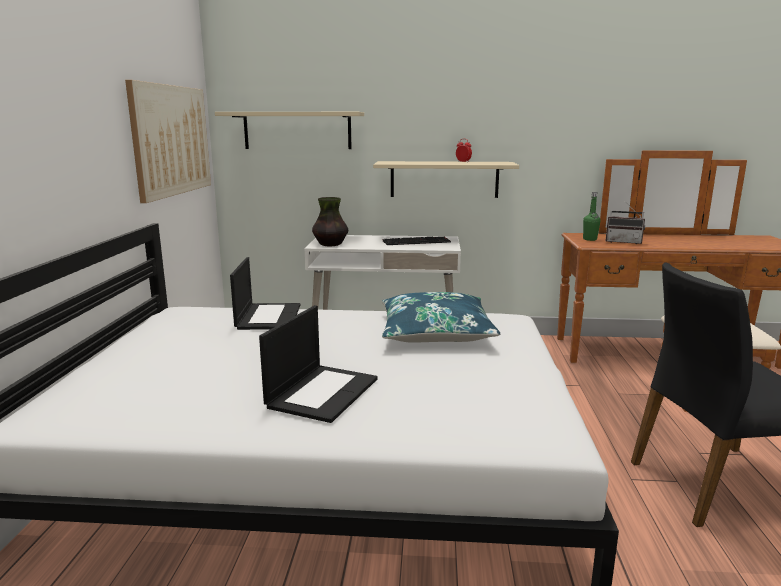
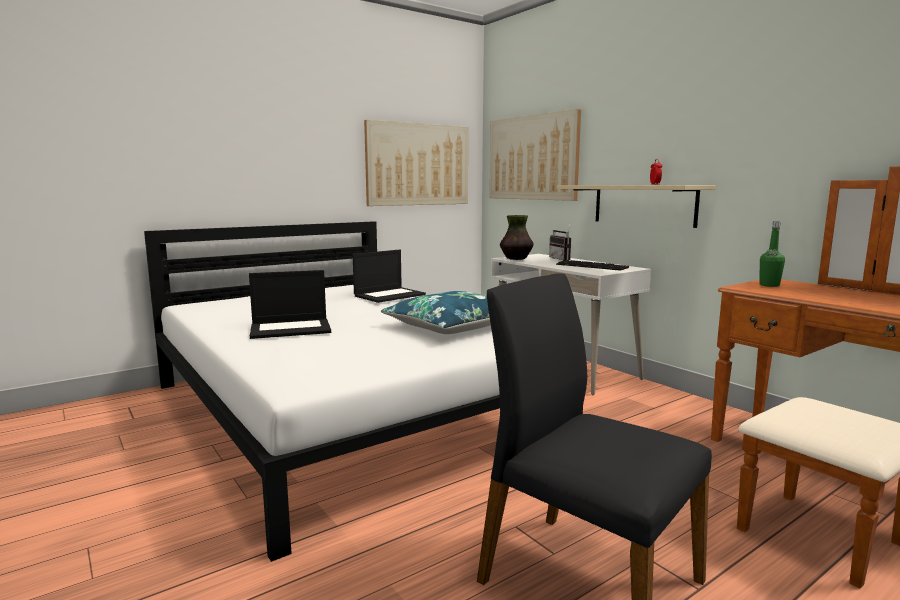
camera: 50 degrees right, 5 degrees down
(297, 130) = (532, 158): beige shelf -> picture
(623, 242) = (805, 293): radio -> radio (563, 259)

